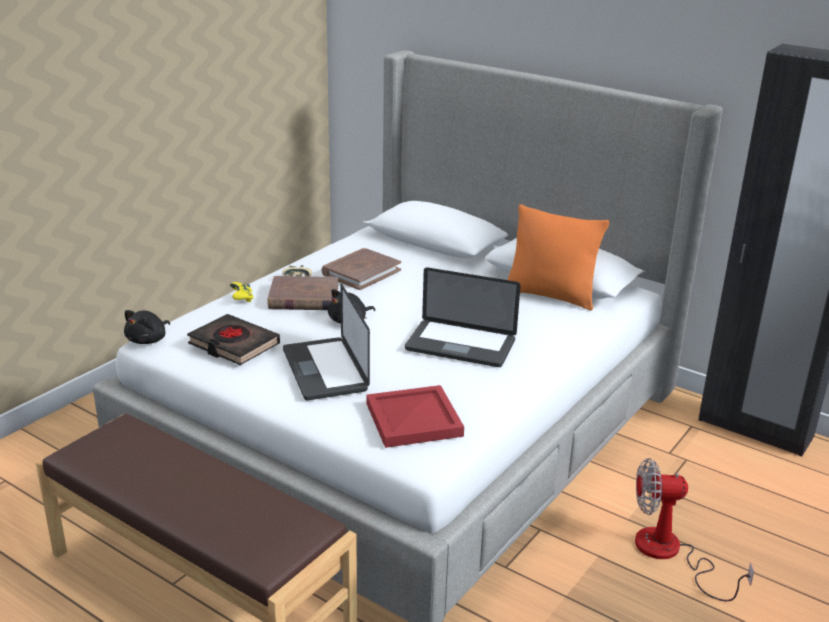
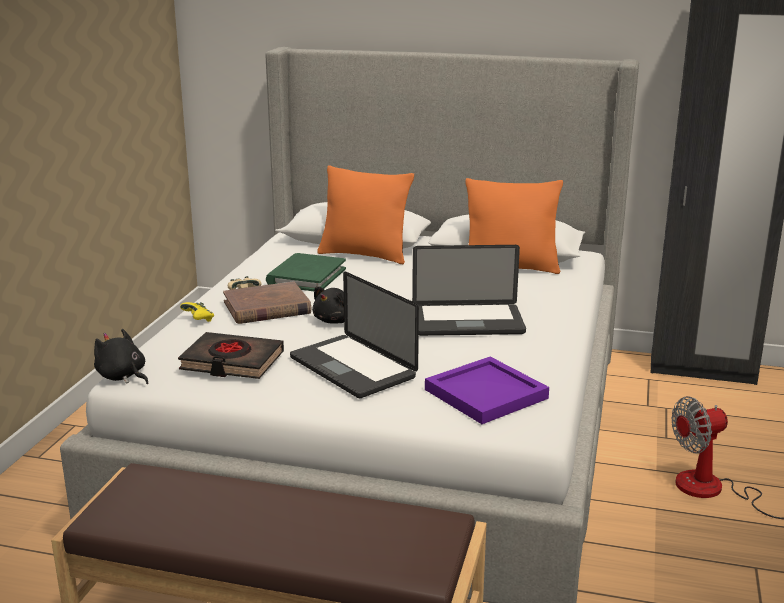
camera: 20 degrees left, 5 degrees down
(148, 340) = (122, 376): black plush toy -> black plush toy turned 120 degrees clockwise
(361, 272) = (306, 276): brown book -> green book
(414, 419) = (486, 393): red tray -> purple tray
(430, 258) = (364, 255): none -> orange pillow

